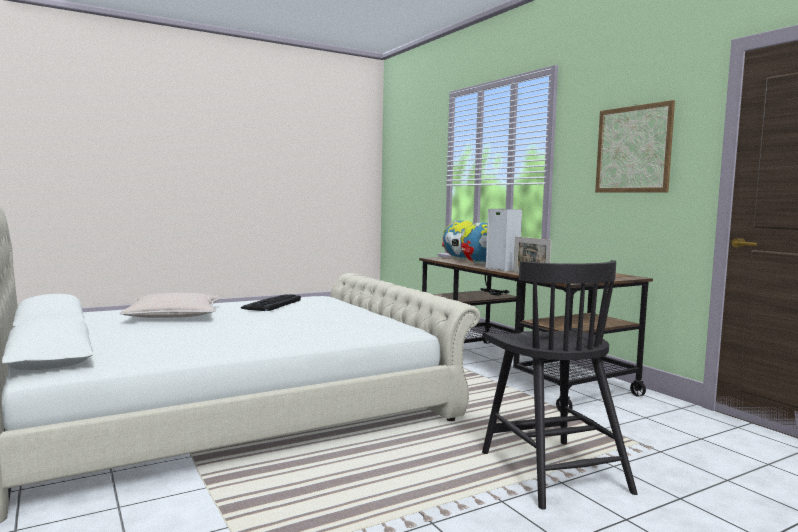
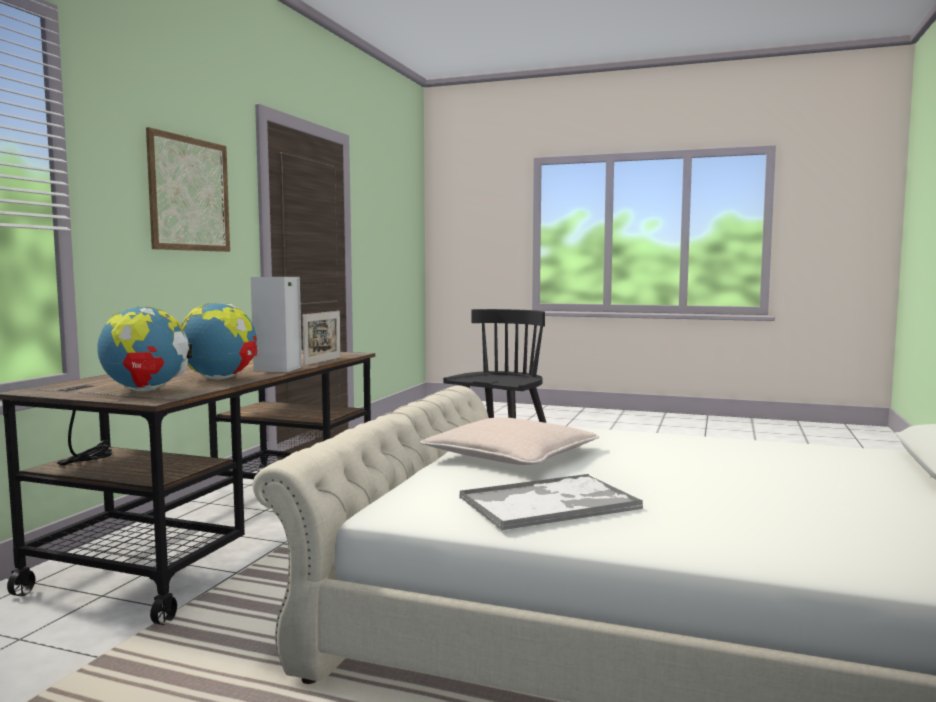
camera: 130 degrees left, 0 degrees up
(174, 315) = (777, 519): beige pillow -> beige pillow (511, 455)
(271, 304) = (550, 503): keyboard -> tray

